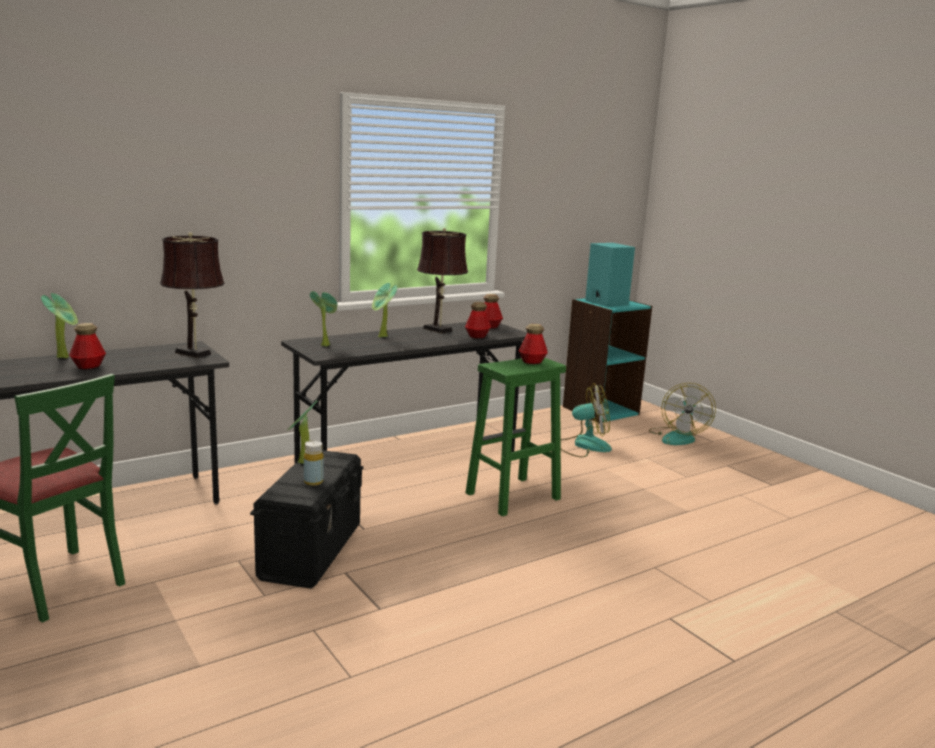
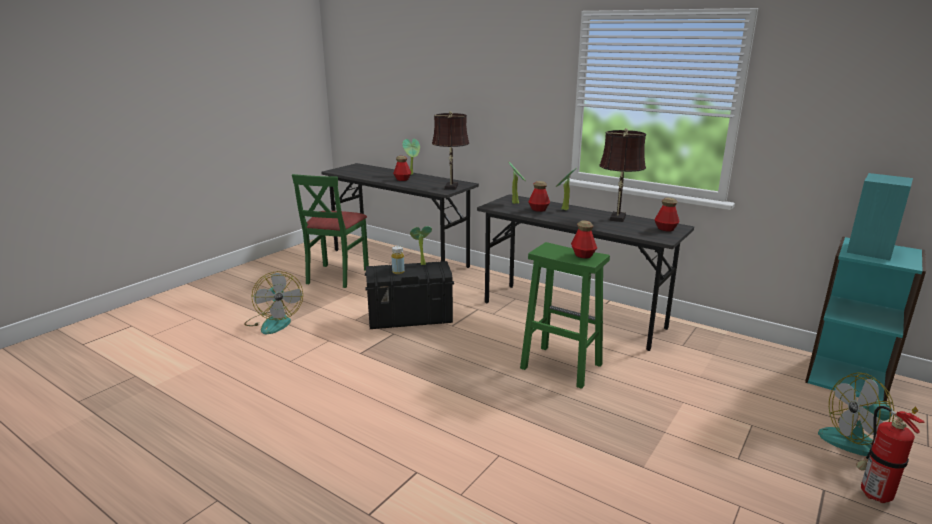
camera: 70 degrees right, 5 degrees up
(477, 336) = (623, 230): bottle -> bottle (538, 209)
(583, 445) = (723, 382): fan -> fan (274, 322)
(732, 454) = (872, 493): none -> fire extinguisher

